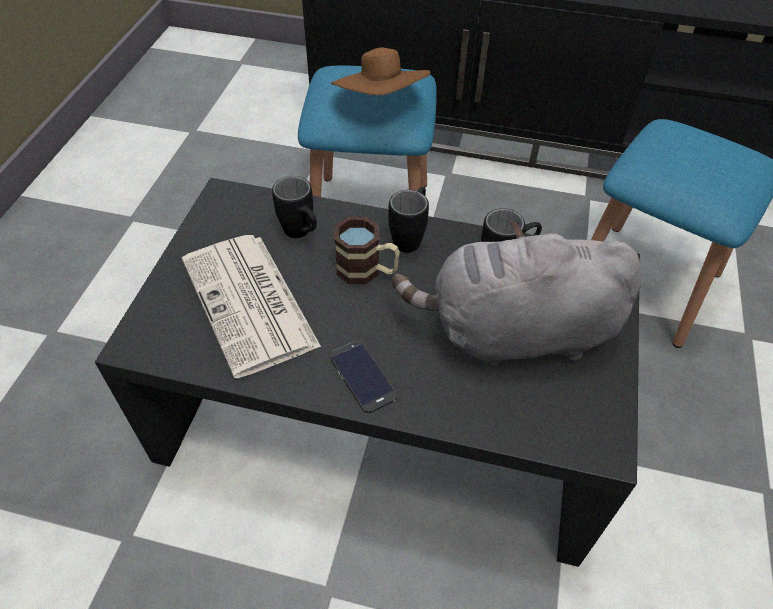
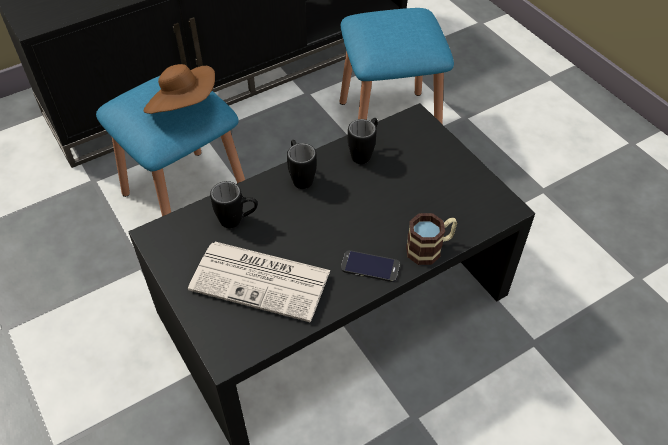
camera: 45 degrees left, 0 degrees up
(367, 271) = (301, 212): mug -> mug (430, 248)
(513, 333) = (412, 187): grey plush toy -> none

